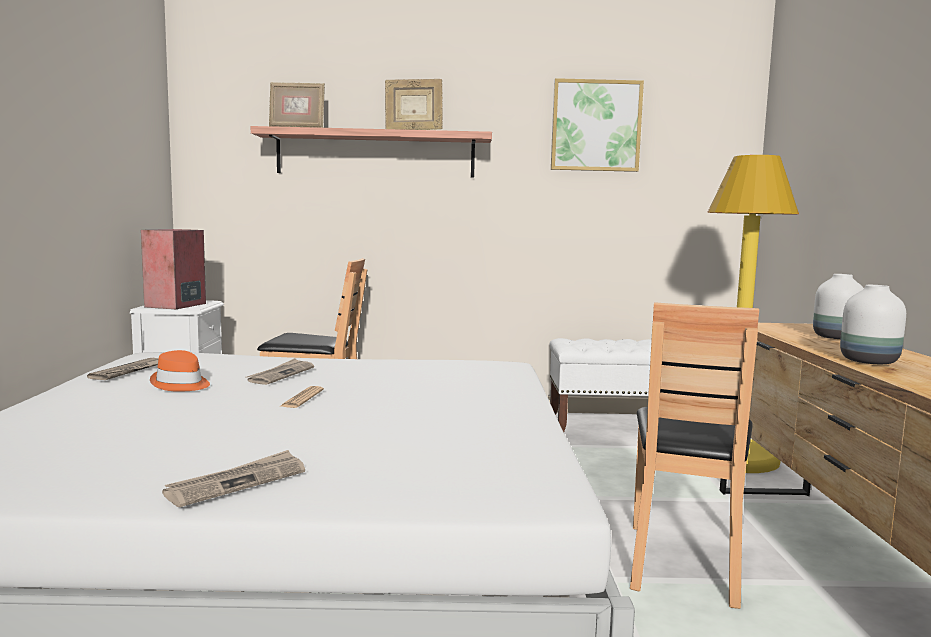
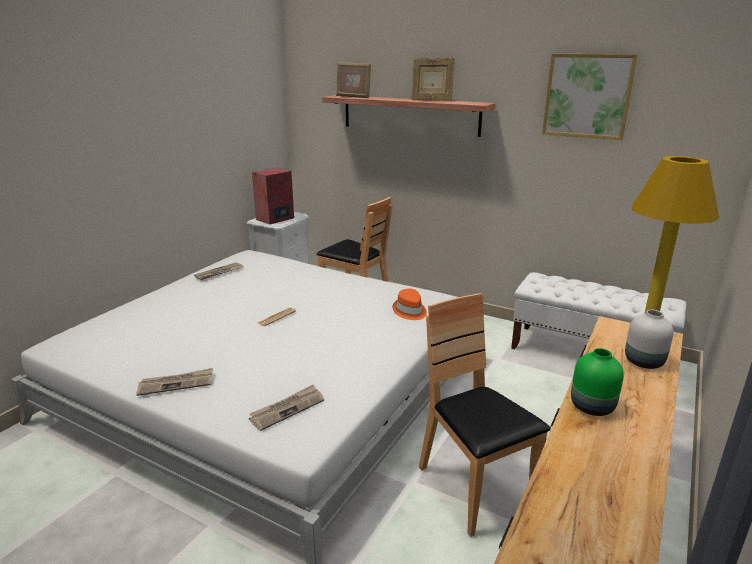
camera: 30 degrees right, 15 degrees up
(180, 384) = (231, 290): orange hat -> orange hat (409, 311)
(281, 374) = (293, 289): newspaper -> newspaper (287, 409)
(684, 562) = (473, 488): brown chair -> brown chair turned 105 degrees clockwise
(870, 362) = (593, 407): white vase -> green vase

